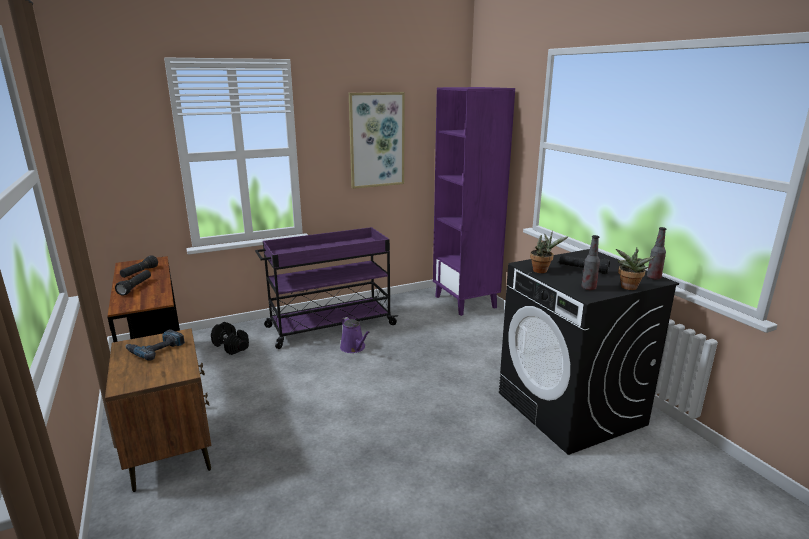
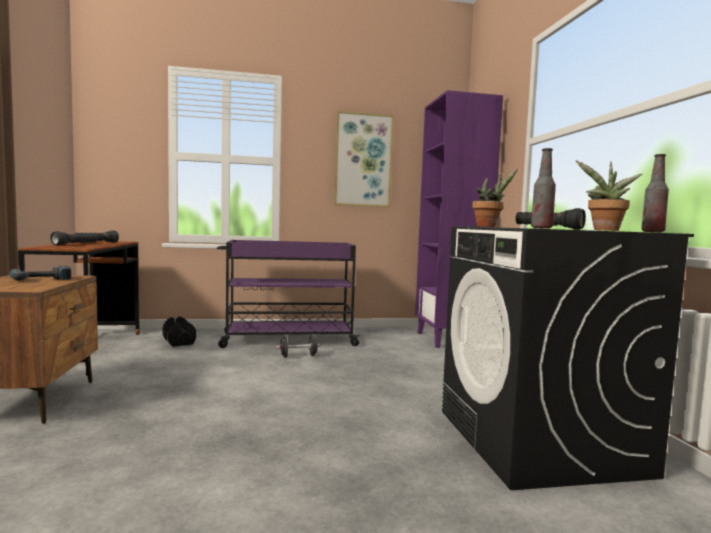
camera: 15 degrees right, 15 degrees down
(354, 348) = (298, 356): purple watering can -> black dumbbell

